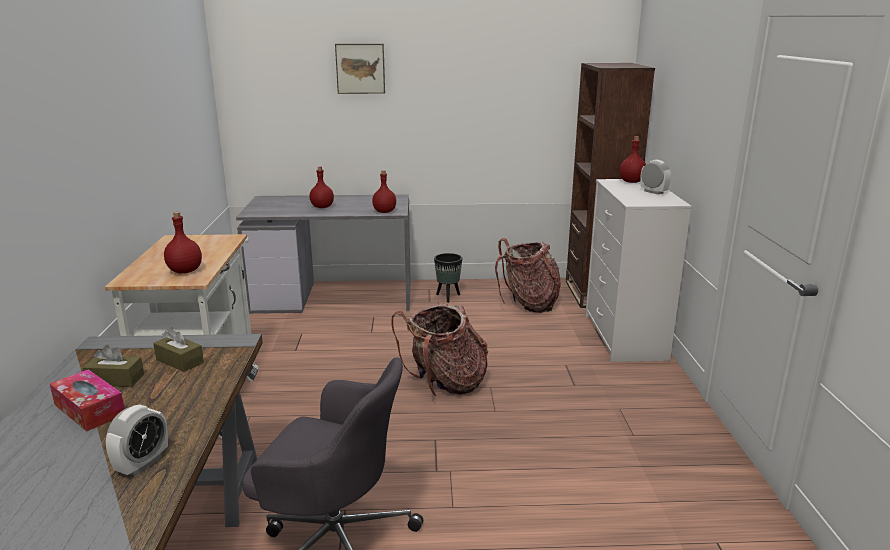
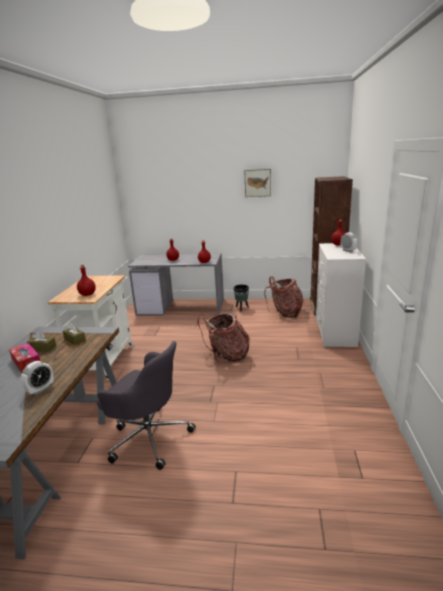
camera: 10 degrees right, 0 degrees up
(360, 68) = (194, 185): picture -> picture (257, 183)

